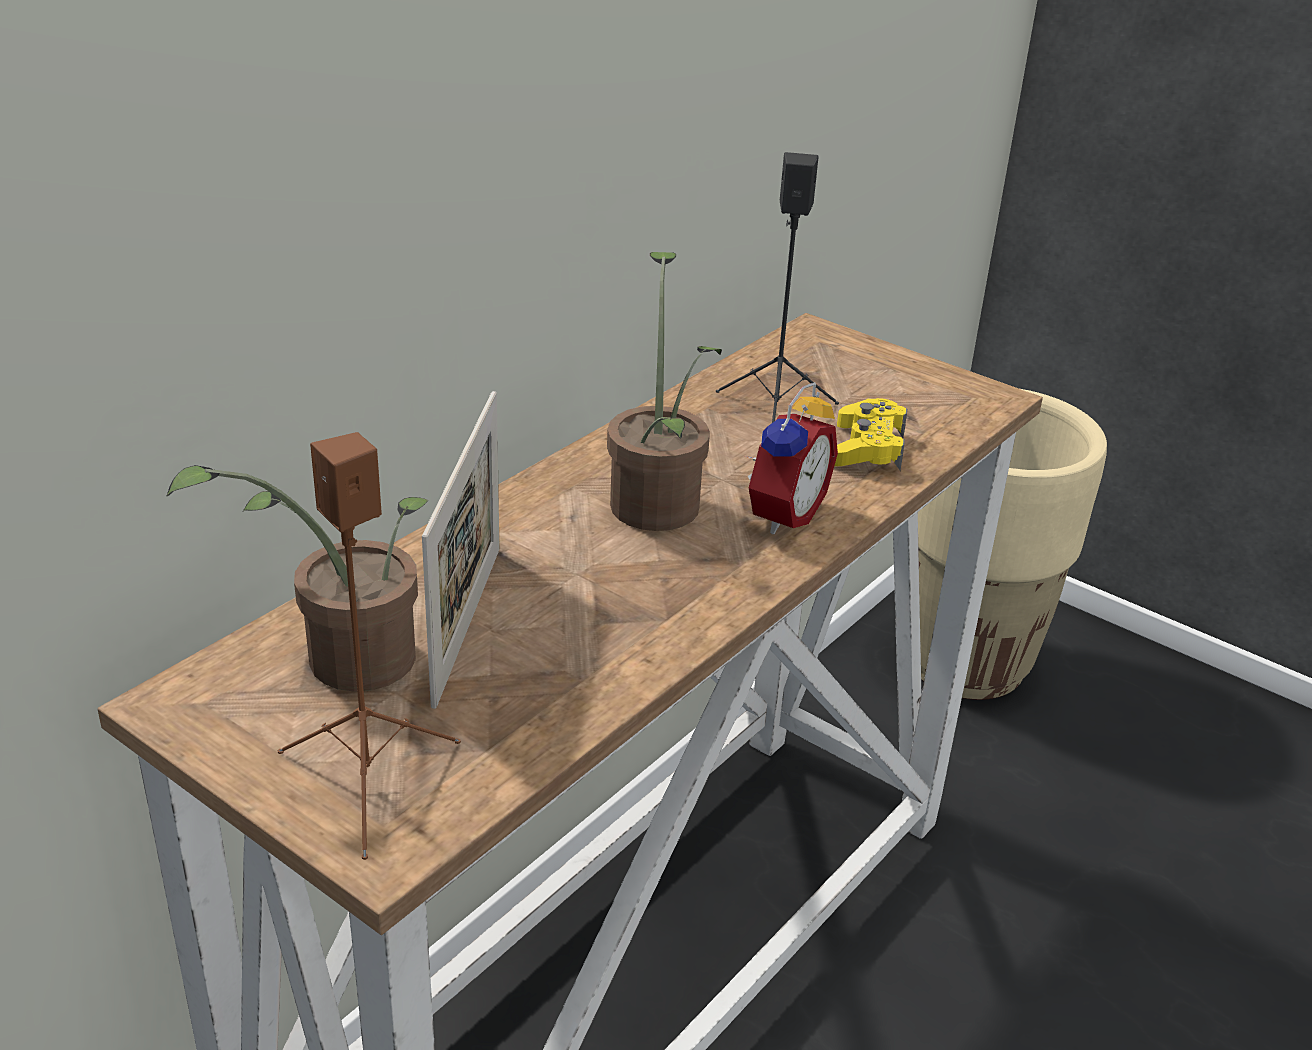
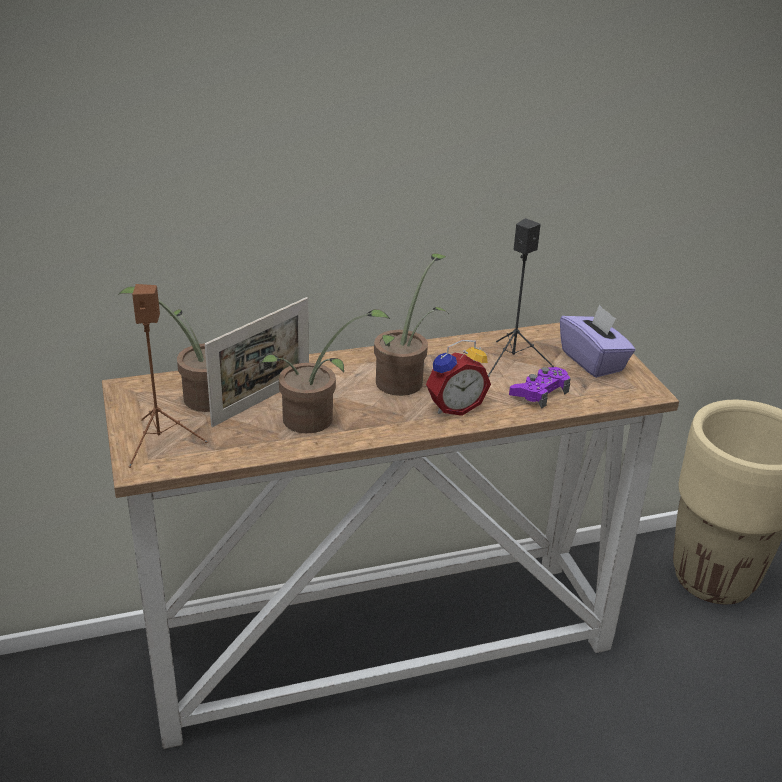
camera: 35 degrees right, 0 degrees up
(600, 621) = (315, 420): none -> potted plant
(867, 448) = (539, 392): yellow game controller -> purple game controller
(877, 377) = (593, 361): none -> purple tissue box

